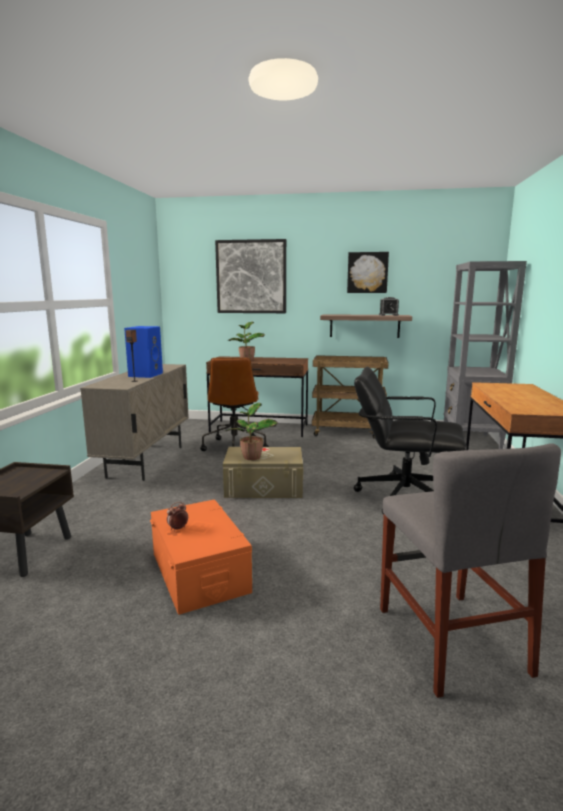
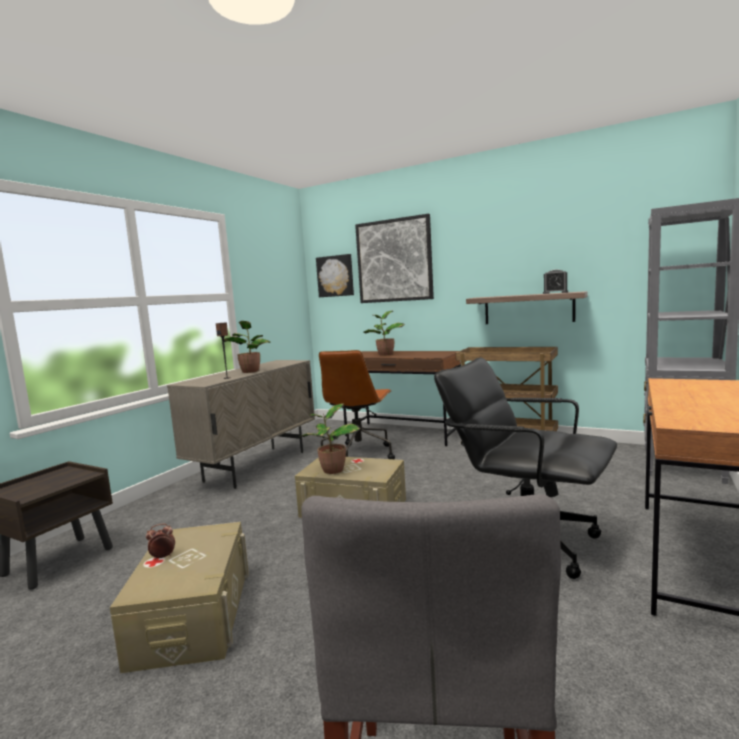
camera: 20 degrees right, 5 degrees down
(145, 374) = (250, 371): blue speaker -> potted plant
(199, 572) = (192, 615): orange storage box -> beige storage box
(367, 272) = (528, 242): picture -> picture (335, 276)

